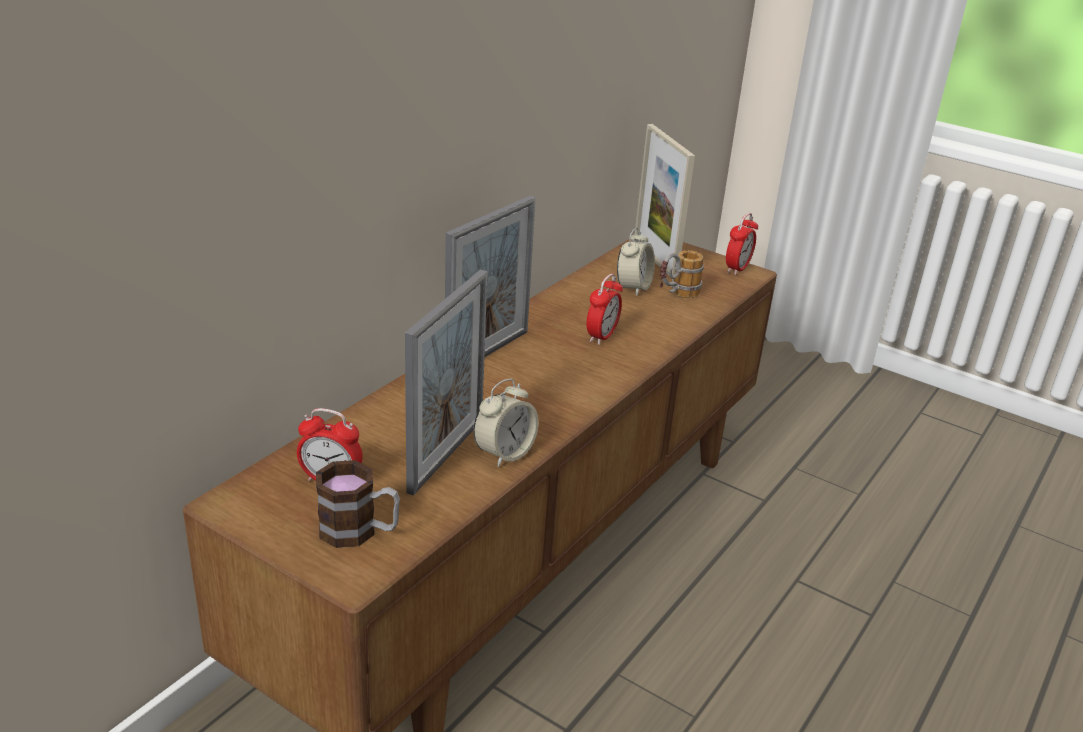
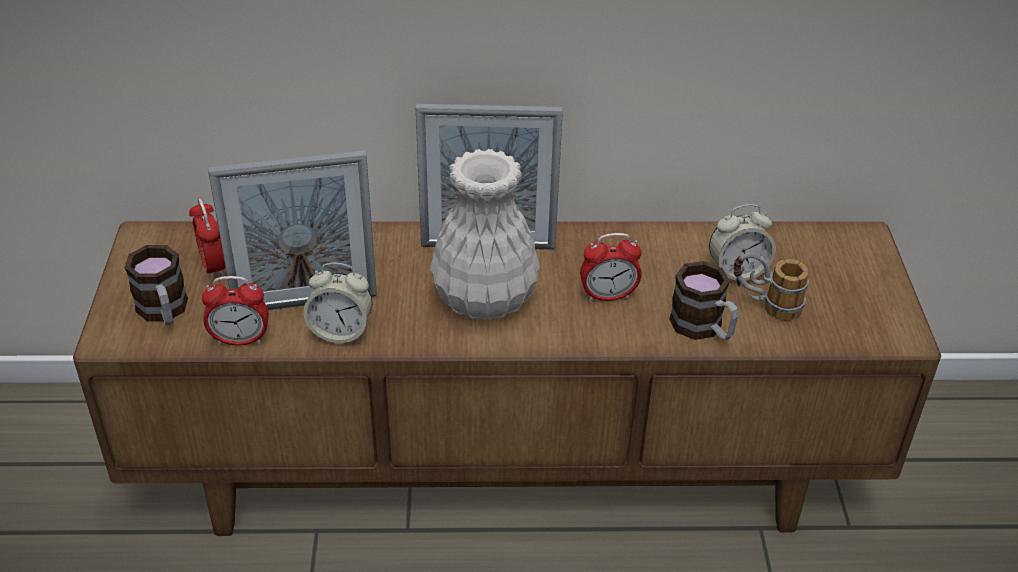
camera: 55 degrees right, 10 degrees up
(545, 380) = (483, 299): none -> white vase
(655, 259) = (824, 258): picture frame -> none
(673, 322) = (703, 328): none -> mug
(737, 269) = (898, 323): alarm clock -> alarm clock (240, 340)

